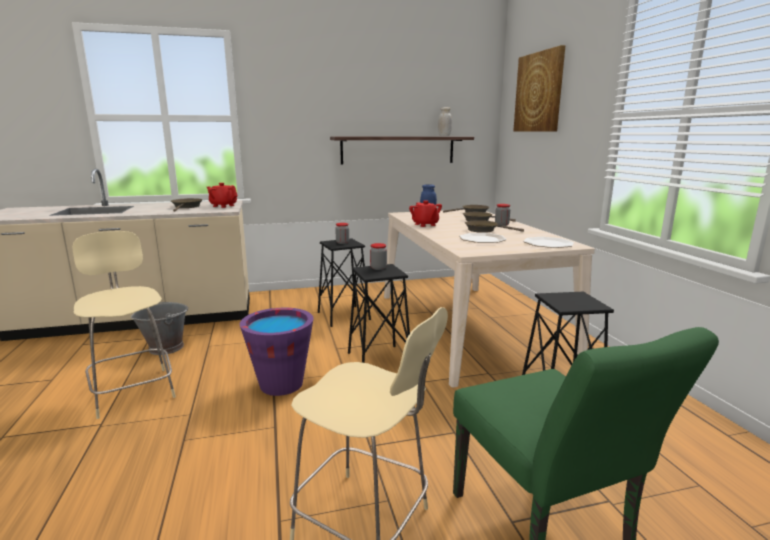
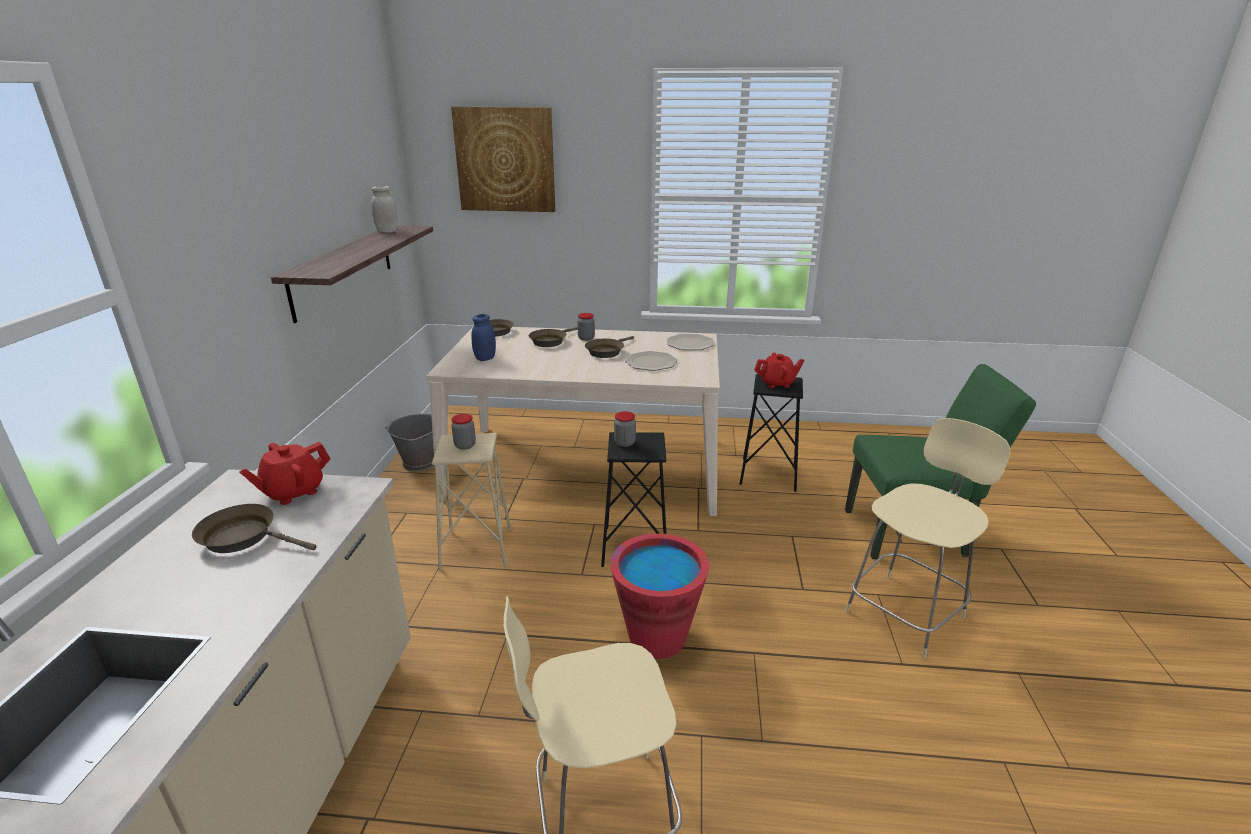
camera: 70 degrees left, 10 degrees up
(166, 347) = (442, 781): grey bucket -> grey bucket (419, 462)
(281, 384) = (657, 637): purple bucket -> red bucket
(343, 316) = (476, 549): black stool -> beige stool
(425, 225) = (545, 371): red teapot -> red teapot (777, 383)

